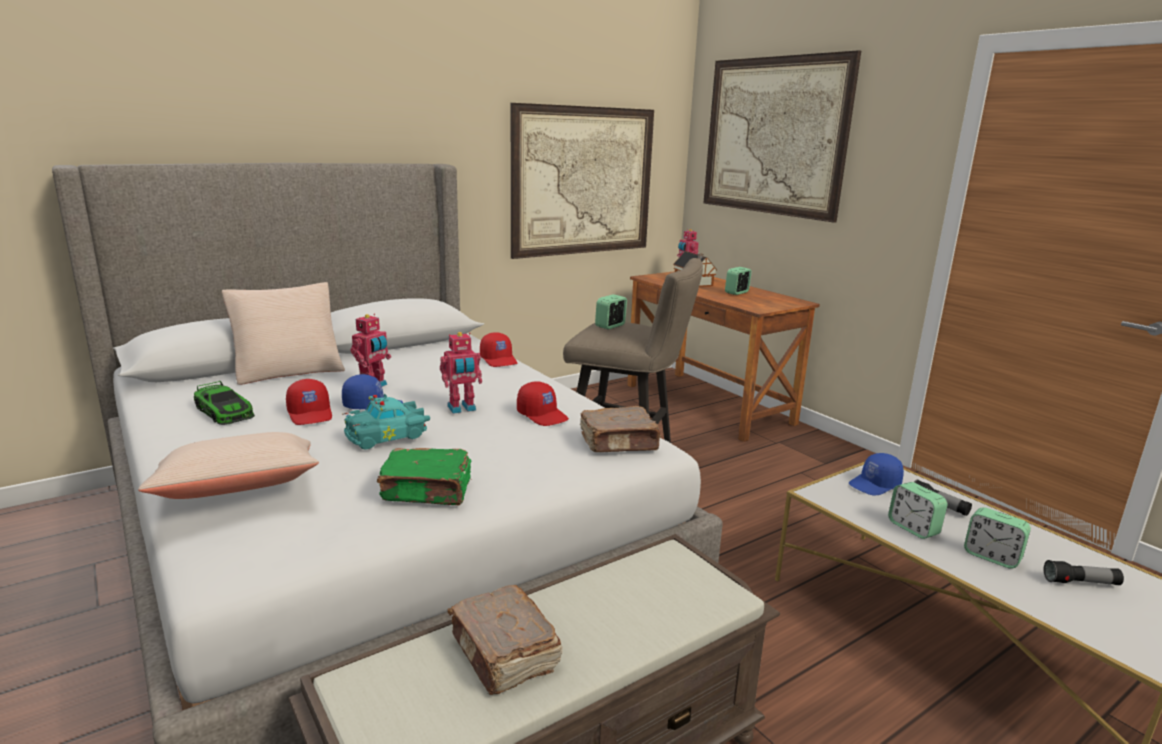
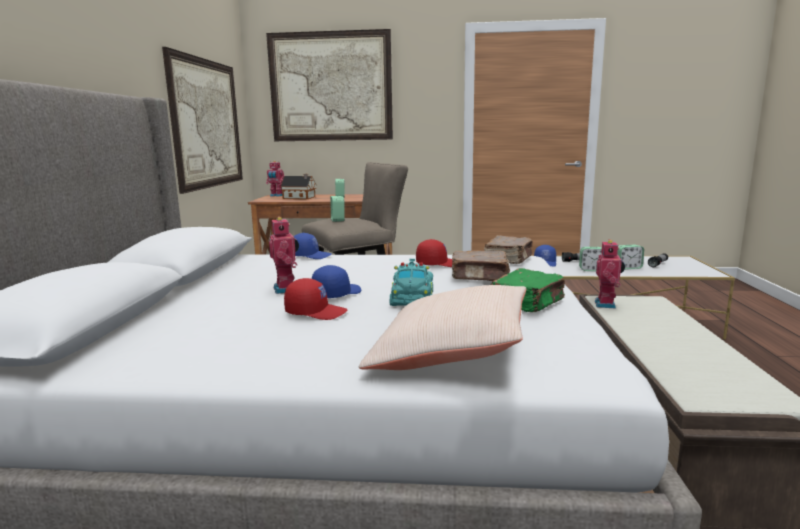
camera: 50 degrees left, 5 degrees down
(224, 411) = (235, 340): toy car -> none
(288, 369) = (167, 307): beige pillow -> none
(462, 409) = (390, 276): toy robot -> toy robot (607, 304)
(499, 360) = (310, 256): red cap -> blue cap
(504, 654) = (685, 353): brown book -> brown book (480, 277)

